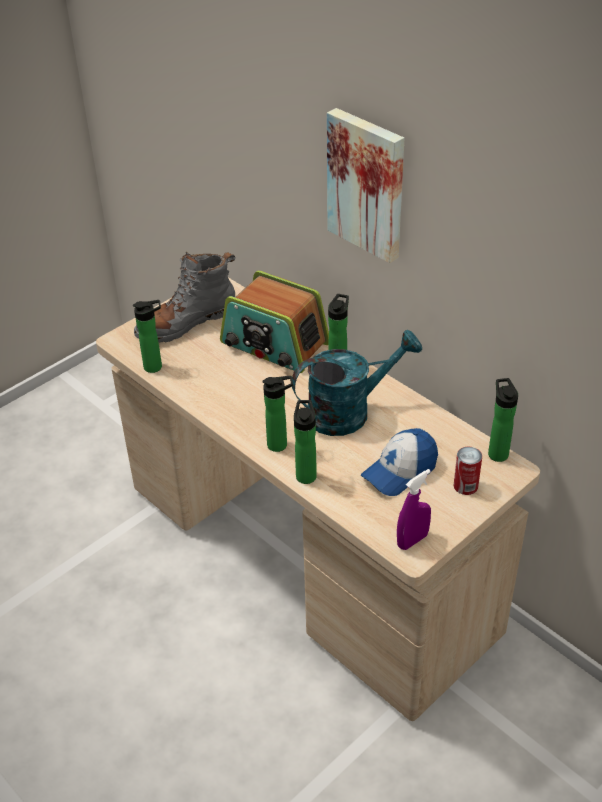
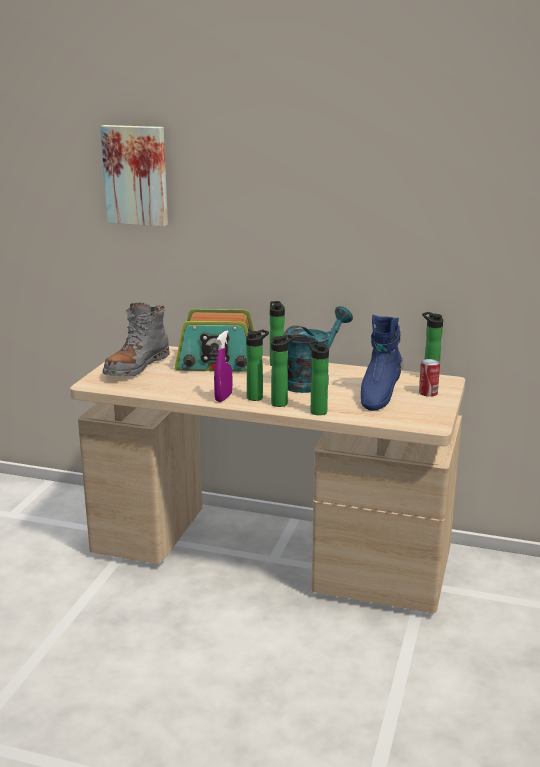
camera: 30 degrees left, 20 degrees down
(156, 366) = (138, 390): bottle -> bottle (257, 397)
(368, 184) = (287, 206): picture -> picture (136, 175)
(400, 471) = (378, 396): cap -> blue boot
(412, 540) = (426, 421): purple spray bottle -> purple spray bottle (223, 398)

